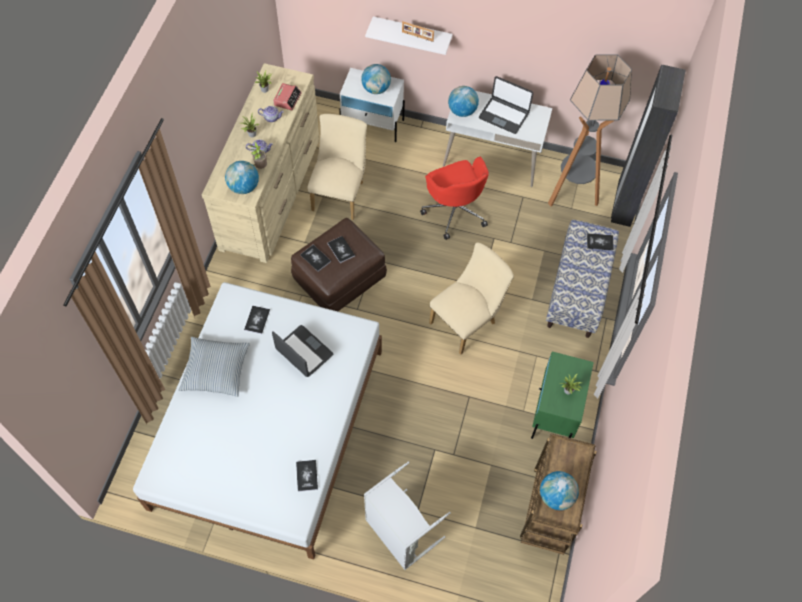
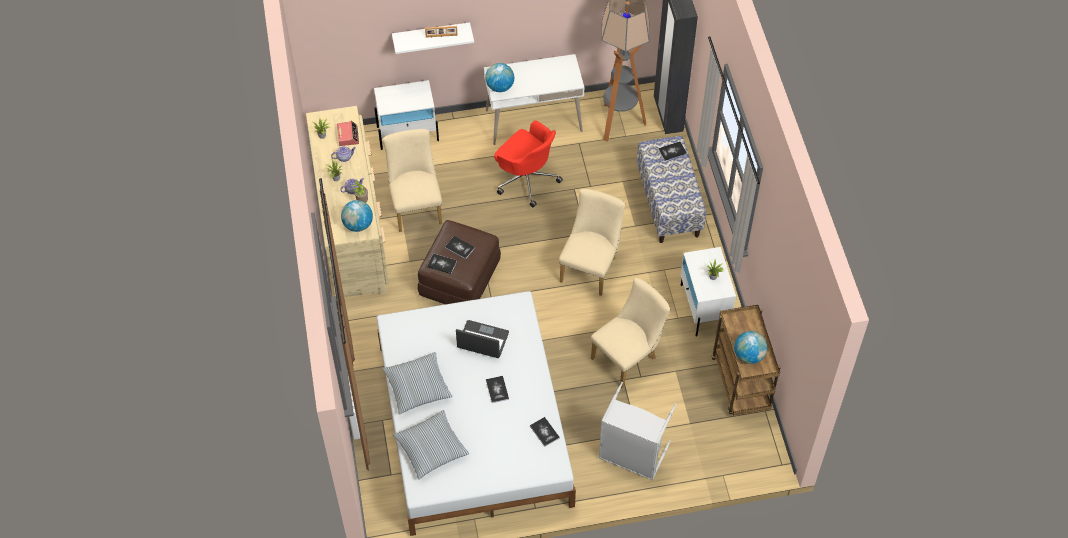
camera: 25 degrees left, 5 degrees down
(190, 439) = (431, 448): none -> pillow
(257, 320) = (427, 333): book -> book (497, 389)
(376, 89) = (409, 98): globe -> none
(452, 428) = (628, 357): none -> beige chair
(504, 115) = (538, 76): laptop -> none
(554, 412) = (703, 308): green nightstand -> white nightstand

